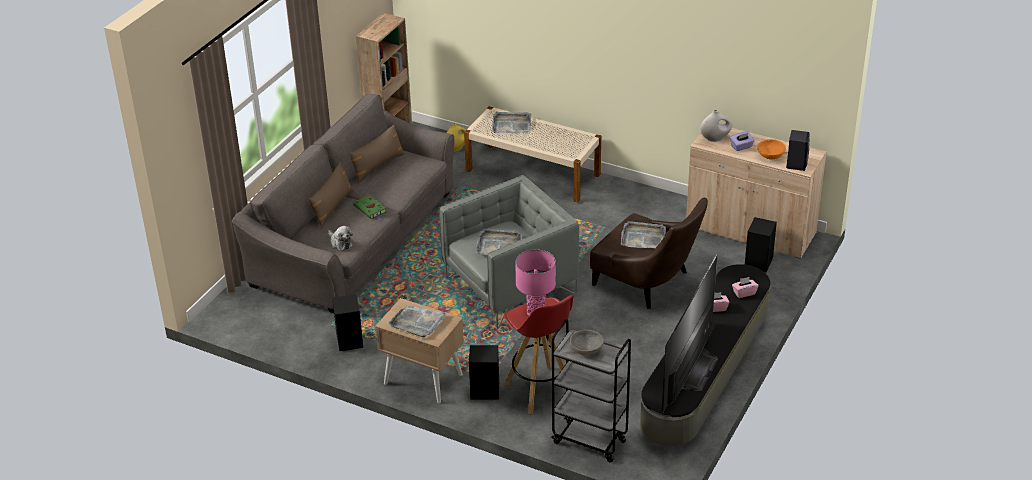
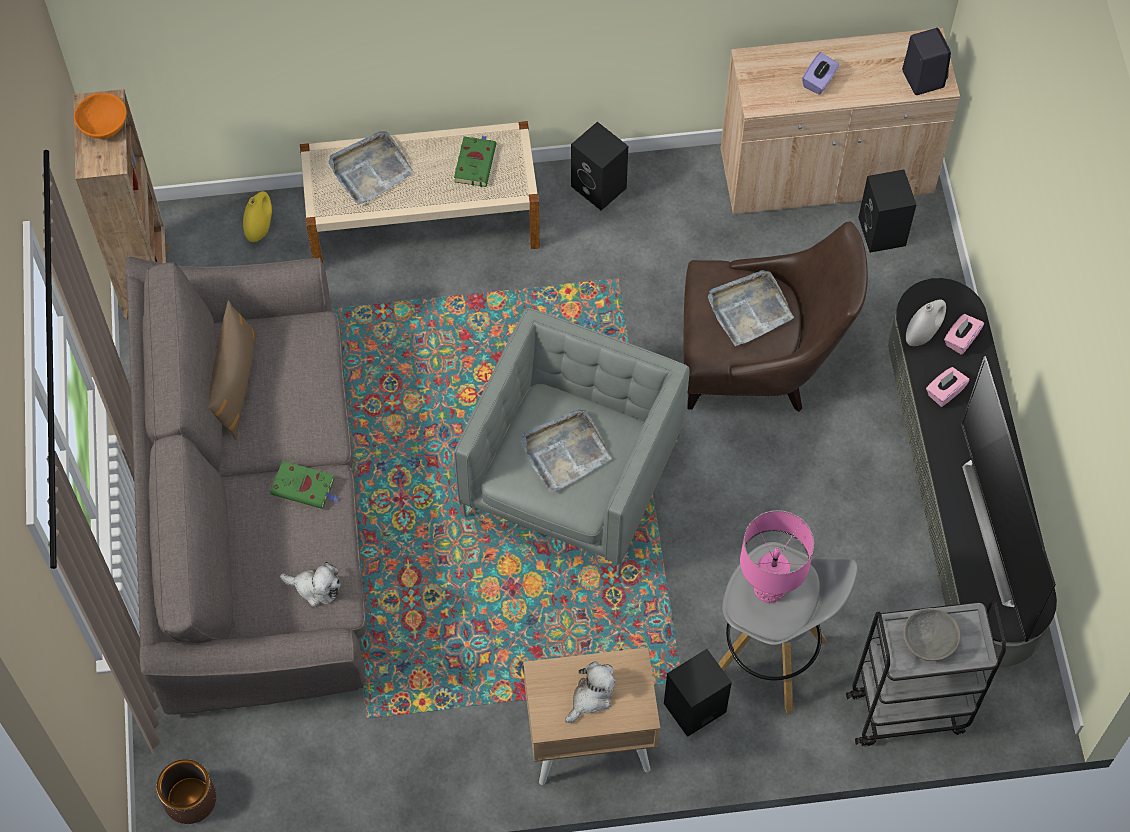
camera: 35 degrees left, 25 degrees up
(227, 317) = (189, 799): none -> brown planter
(332, 208) = (238, 517): brown pillow -> none
(350, 341) = (423, 731): black speaker -> black speaker (600, 187)
(418, 322) = (591, 697): grey tray -> plush toy
(540, 391) = (771, 660): red stool -> grey stool
(561, 139) = (475, 162): none -> green book
(715, 138) = (769, 82): white vase -> white vase (922, 334)
(770, 155) = (873, 79): orange bowl -> orange bowl (103, 125)

